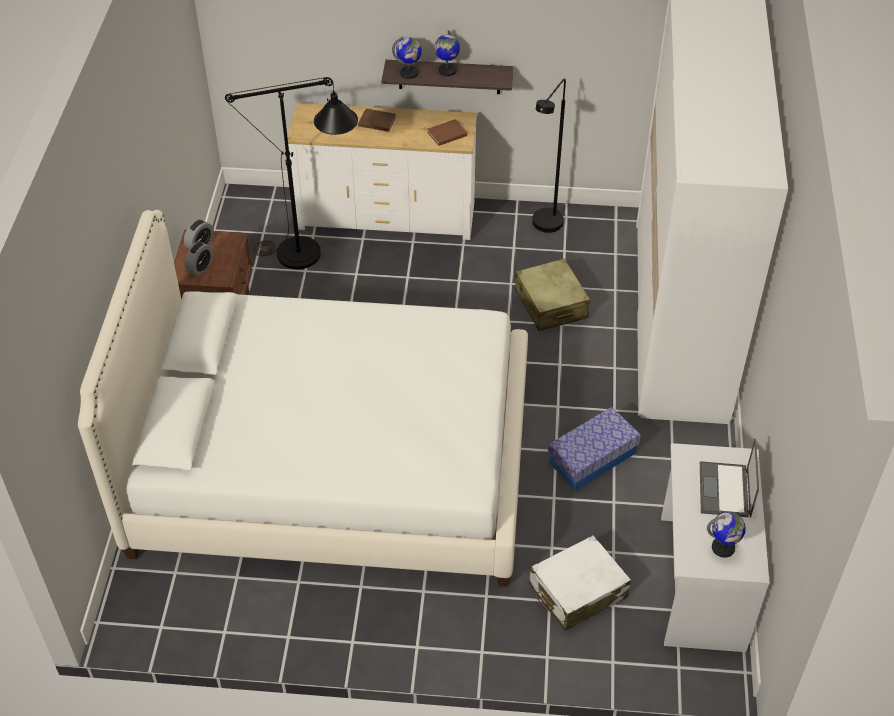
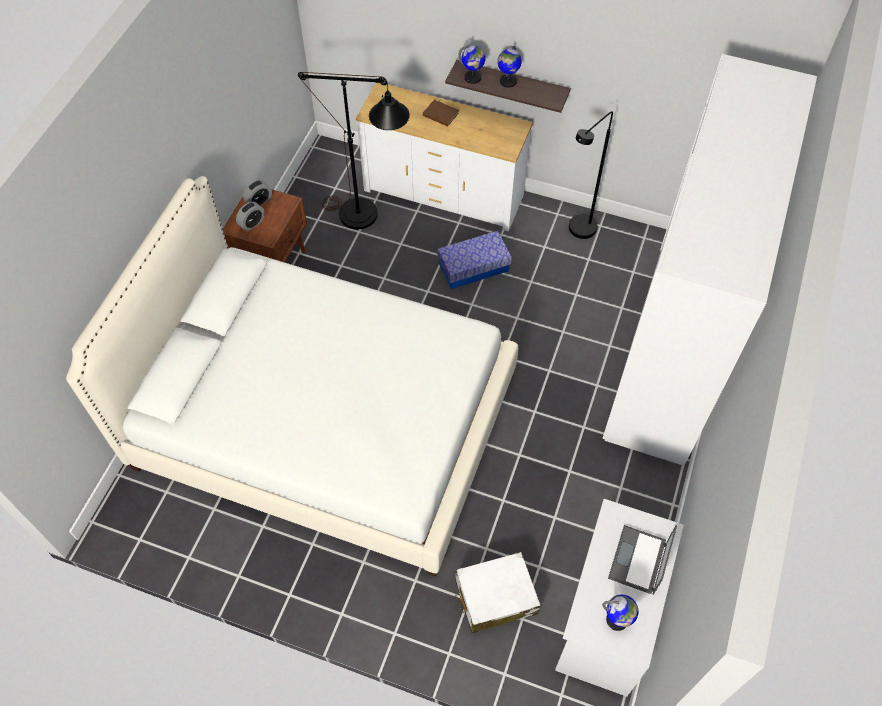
camera: 15 degrees right, 10 degrees up
(446, 134) = (497, 138): brown book -> none
(551, 304) = (560, 310): beige suitcase -> none
(592, 458) = (549, 469): storage box -> storage box (473, 267)

